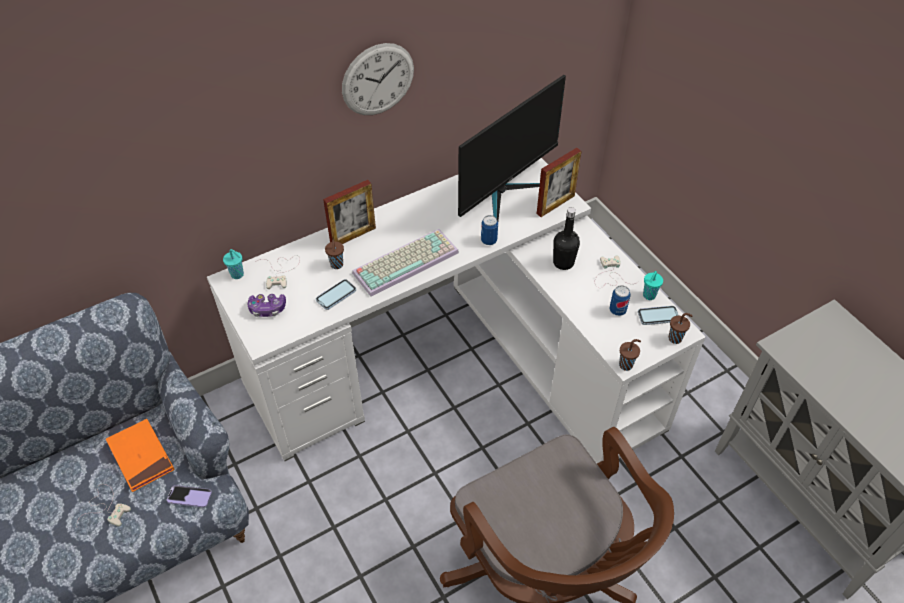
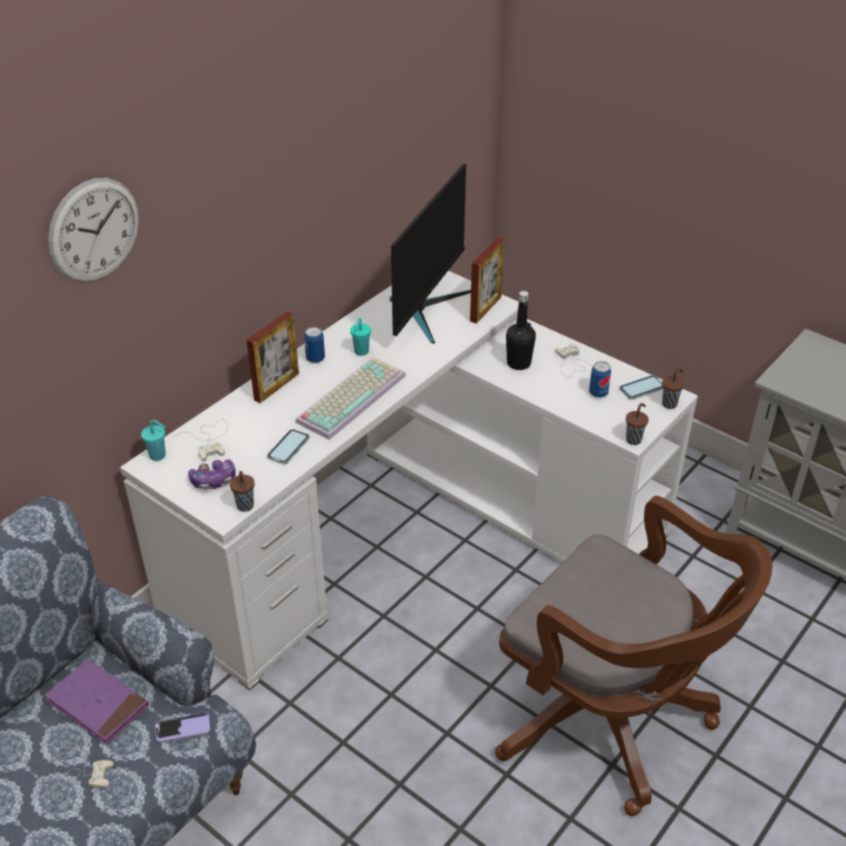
camera: 20 degrees left, 10 degrees down
(141, 456) = (98, 704): orange book -> purple book
(336, 265) = (273, 419): brown cup -> brown cup (245, 507)
(378, 80) = (282, 192): wall clock -> wall clock (94, 230)
(489, 240) = (432, 357): can -> can (315, 359)
(648, 296) = (622, 373): turquoise cup -> turquoise cup (361, 352)

